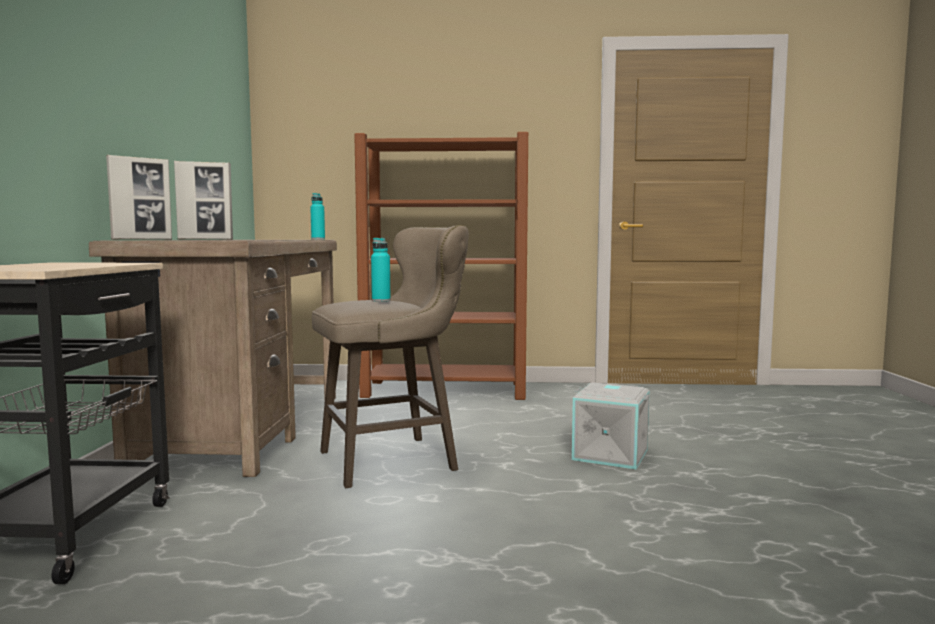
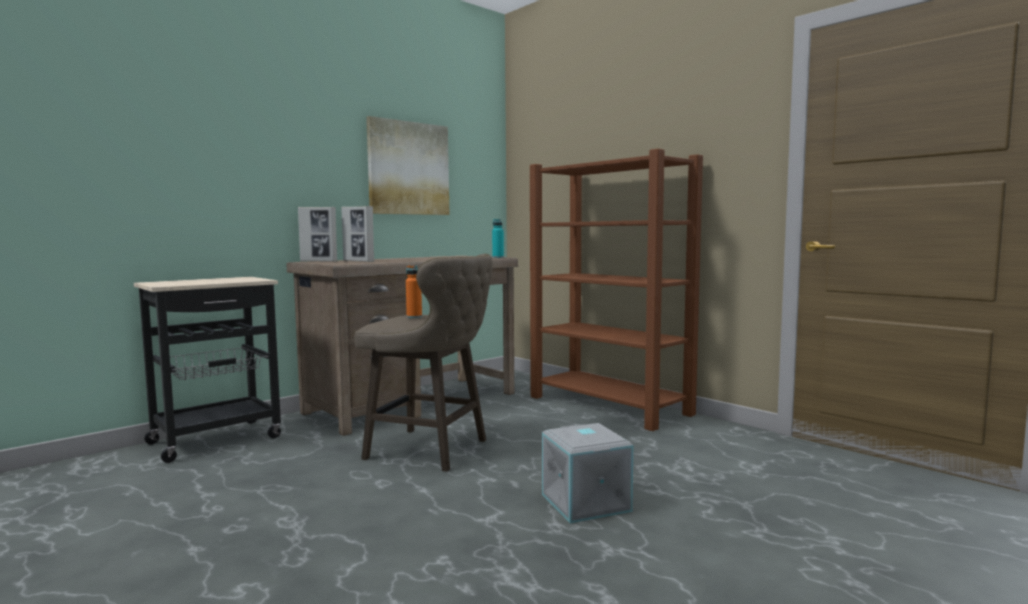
camera: 45 degrees right, 0 degrees up
(186, 118) = (408, 168): none -> picture
(381, 301) = (414, 317): turquoise bottle -> orange bottle

